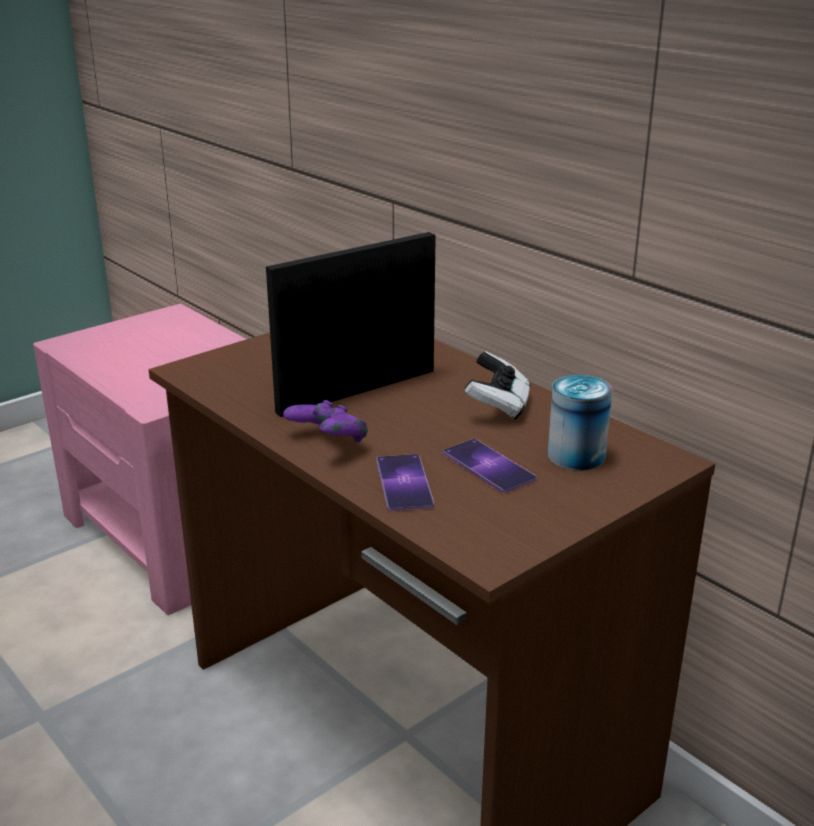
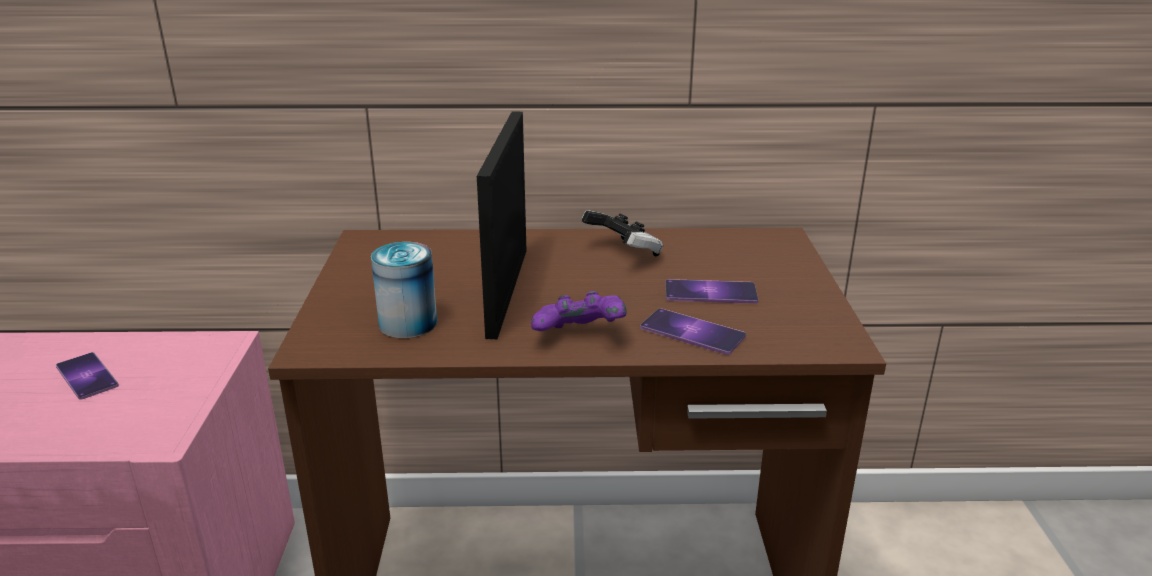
camera: 50 degrees left, 0 degrees up
(182, 353) = (87, 376): none -> phone
(576, 456) = (737, 259): can -> can (408, 323)

